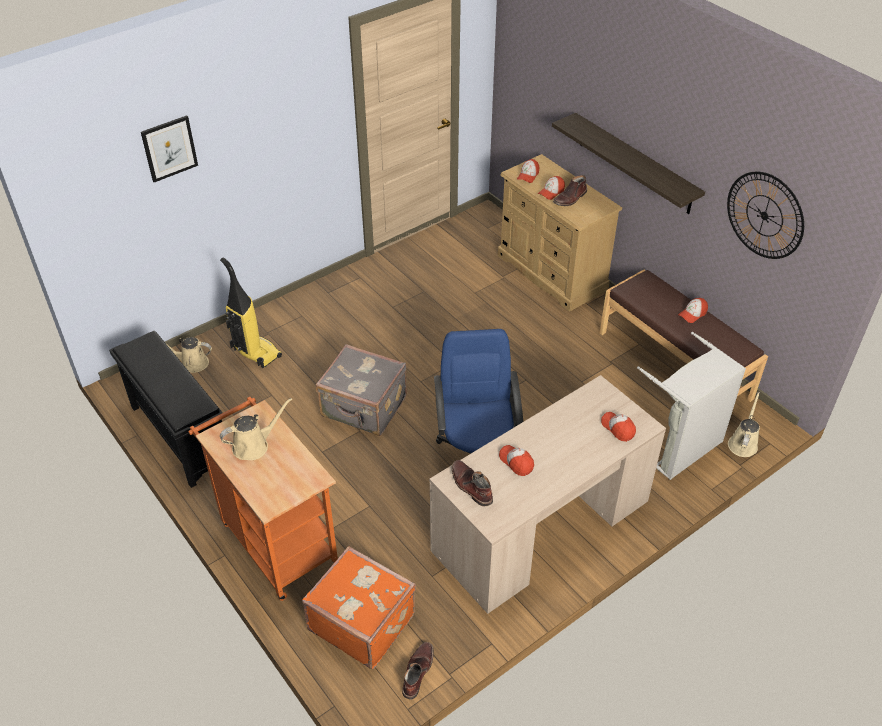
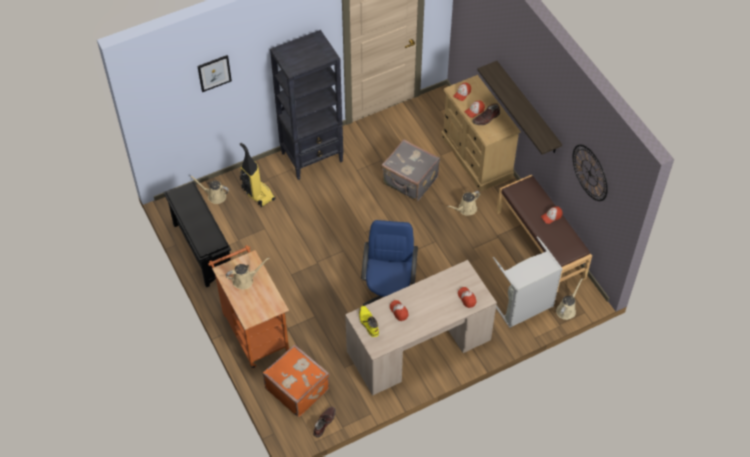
camera: 10 degrees right, 10 degrees up
(327, 299) = (312, 157): none -> black bookcase
(364, 408) = (323, 247): grey suitcase -> grey suitcase (409, 181)
(471, 486) = (368, 323): brown boot -> yellow boot
(556, 335) = (465, 209): none -> beige watering can

